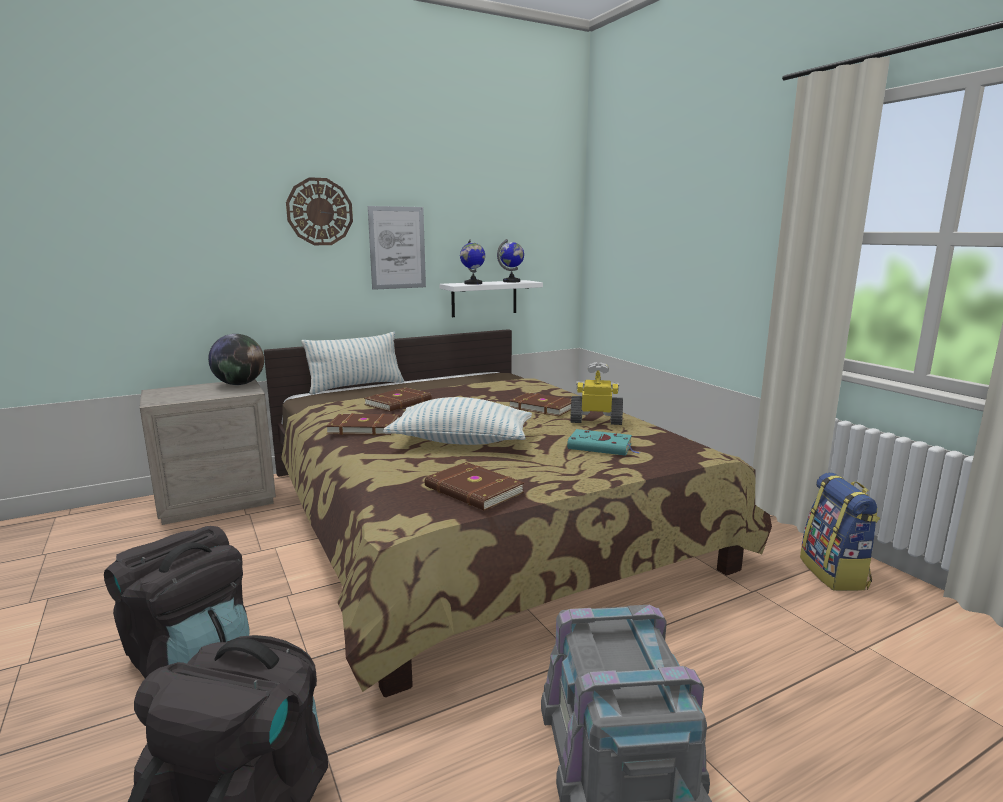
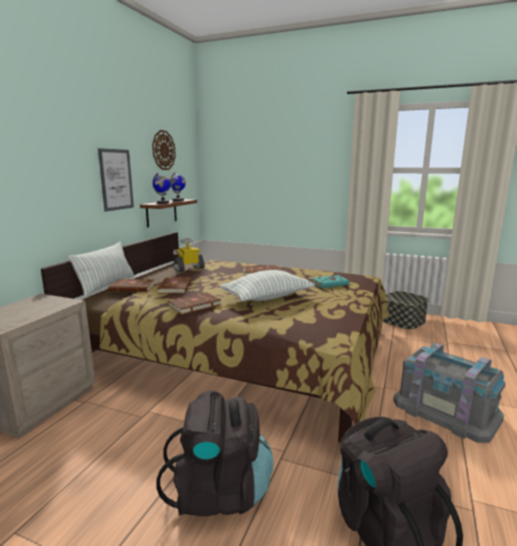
camera: 40 degrees left, 0 degrees up
(239, 384) = (41, 299): globe -> none
(319, 212) = (69, 152): wall clock -> wall clock (163, 150)
(473, 490) = (332, 317): brown book -> brown book (132, 288)
(484, 298) = (161, 212): white shelf -> brown shelf
(596, 420) = (299, 273): toy robot -> toy robot (189, 269)
(834, 573) = (403, 320): backpack -> storage box

